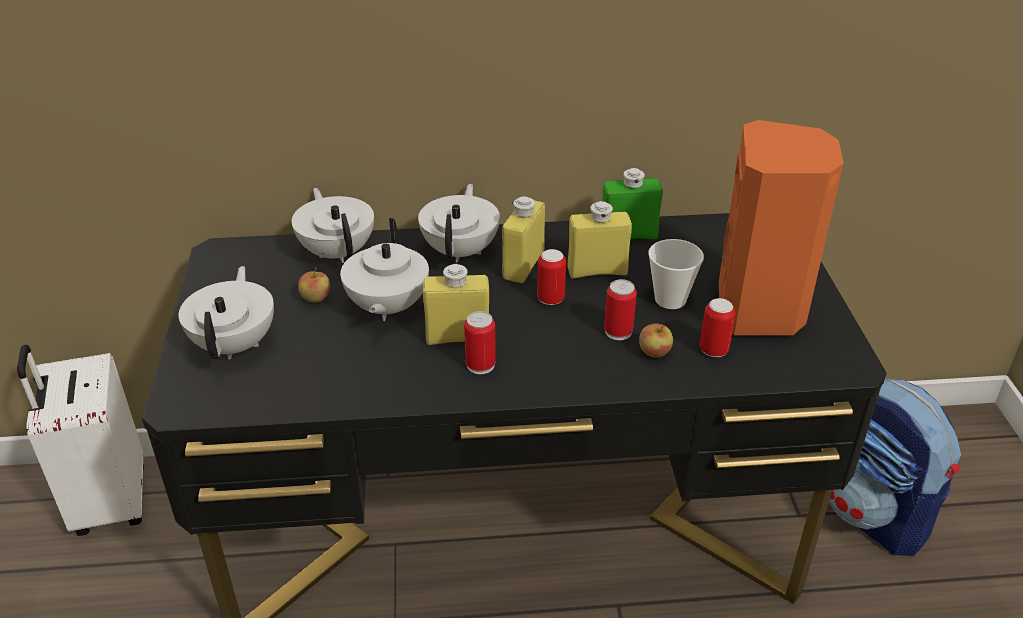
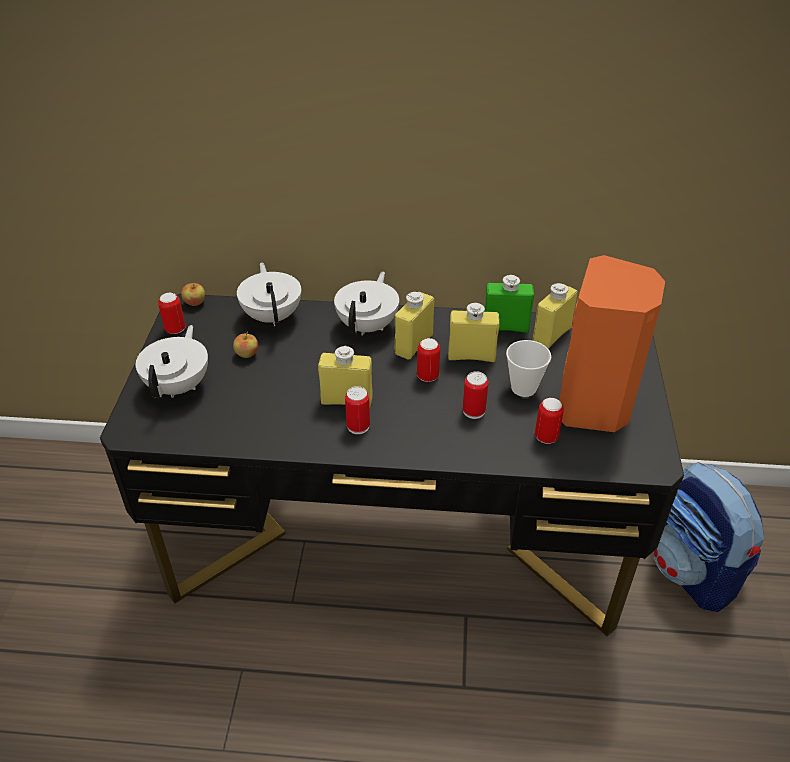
camera: 10 degrees right, 5 degrees up
(109, 502) = (100, 477): white suitcase -> none
(214, 279) = (175, 329): none -> can
(387, 308) = (298, 368): white teapot -> none
(654, 352) = (497, 433): apple -> apple (195, 303)
(685, 239) = (551, 335): none -> yellow bottle

